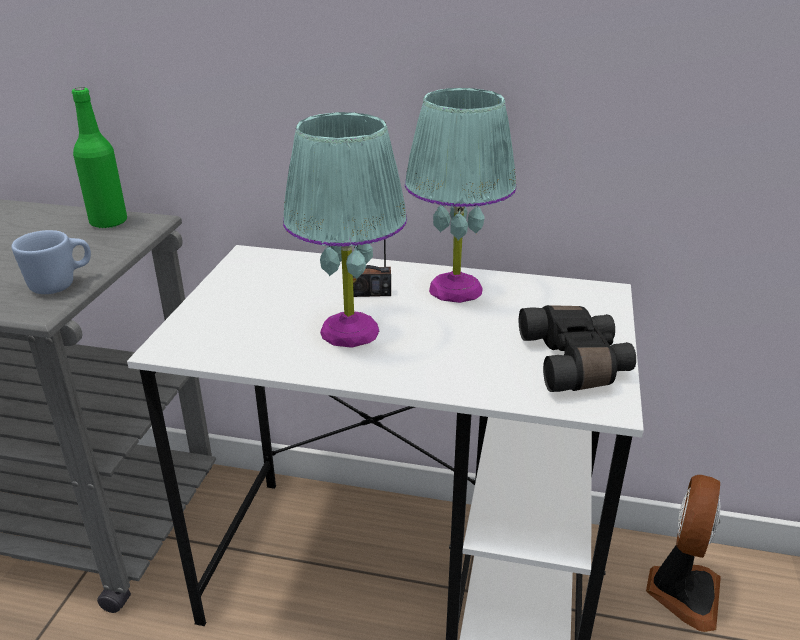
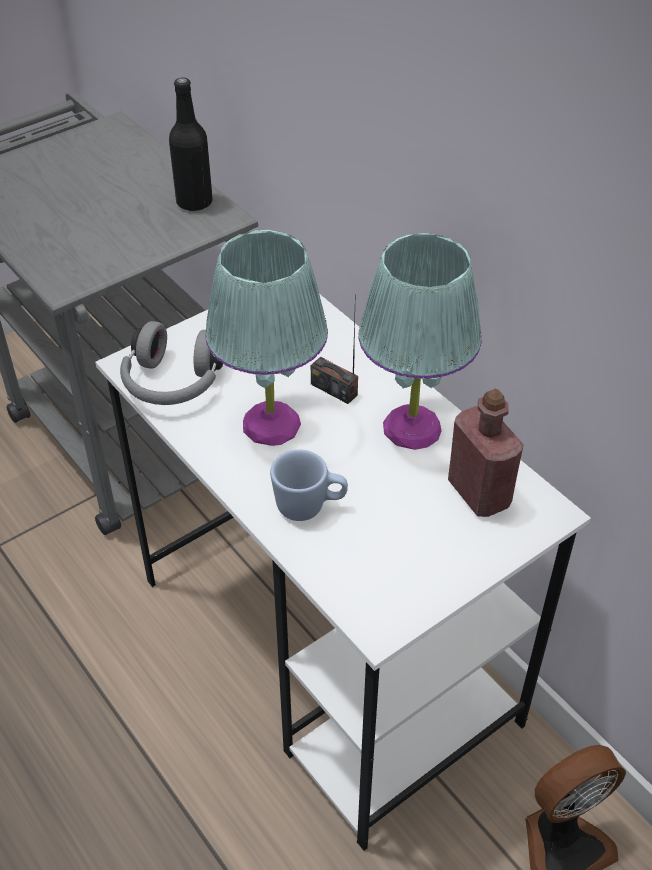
camera: 40 degrees right, 15 degrees up
(61, 284) = (98, 264): blue mug -> blue mug (309, 507)
(108, 222) = (194, 202): green bottle -> black bottle
(226, 343) = (172, 384): none -> grey headphones
(551, 302) = (479, 493): none -> red bottle
(576, 362) = (409, 569): black binoculars -> none

